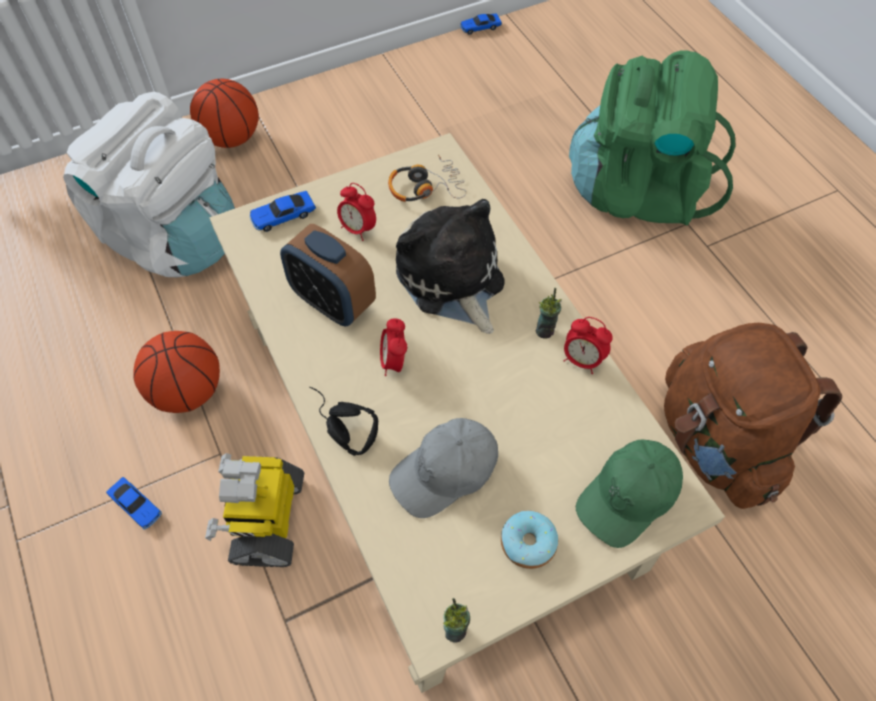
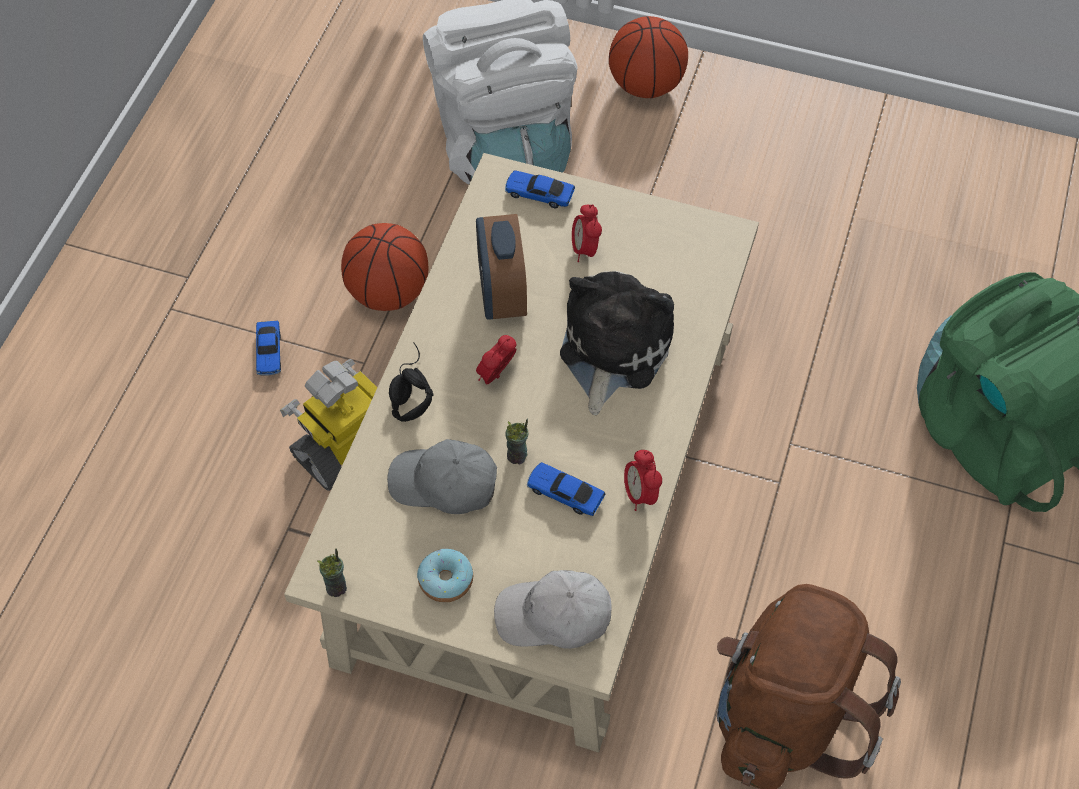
camera: 45 degrees right, 0 degrees up
(425, 187) = (680, 255): headphones -> none
(480, 27) = (1027, 135): toy car -> toy car (564, 493)
(545, 330) = (639, 448): cup -> cup (517, 456)
(628, 496) = (554, 616): green cap -> white cap

